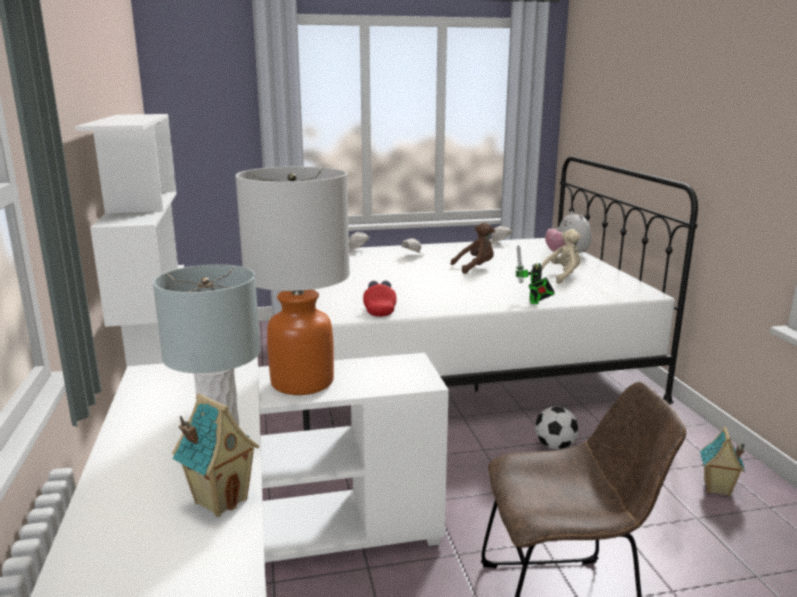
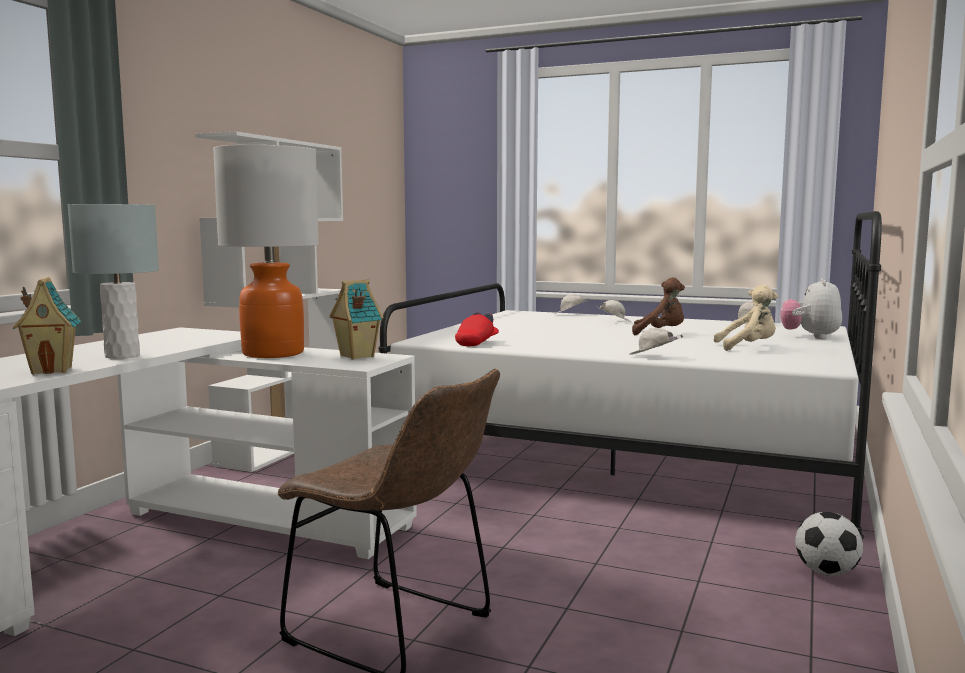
camera: 35 degrees right, 10 degrees down
(534, 302) = (652, 357): toy robot -> white cap
(555, 446) = (618, 532): football -> football (826, 572)
(716, 489) = (761, 619): toy house -> toy house (356, 356)

